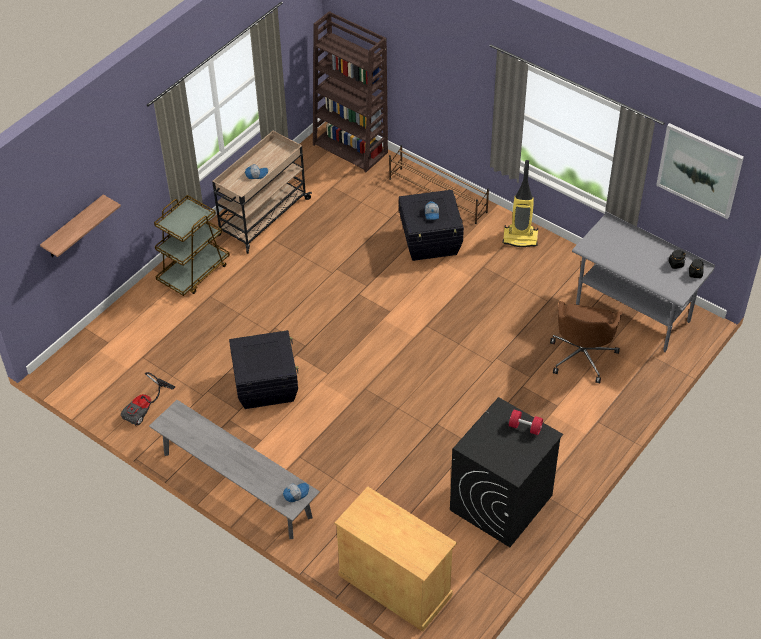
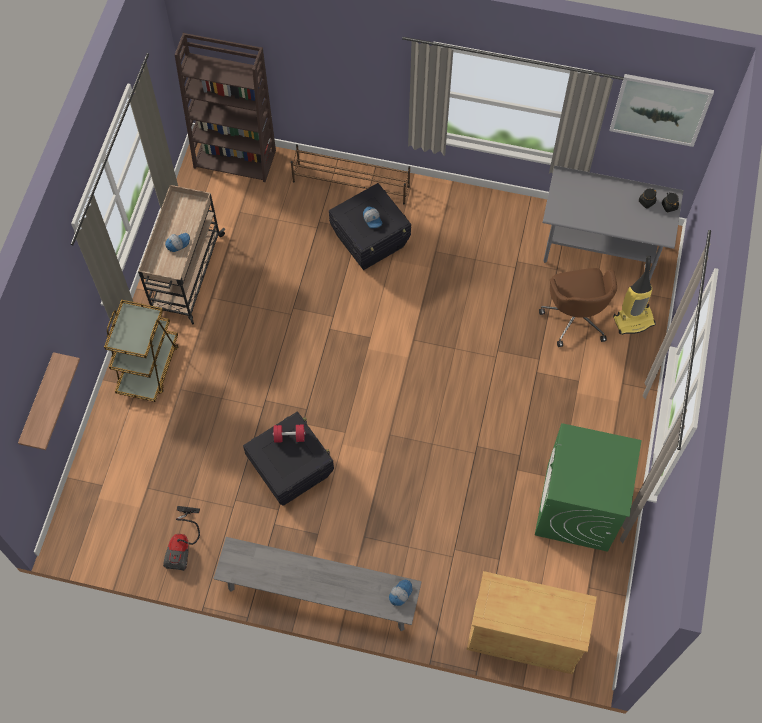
camera: 25 degrees left, 15 degrees up
(501, 503) = (577, 508): black washing machine -> green washing machine
(520, 238) = (455, 204): vacuum cleaner -> vacuum cleaner (633, 320)
(525, 427) = (603, 447): red dumbbell -> red dumbbell (289, 436)

